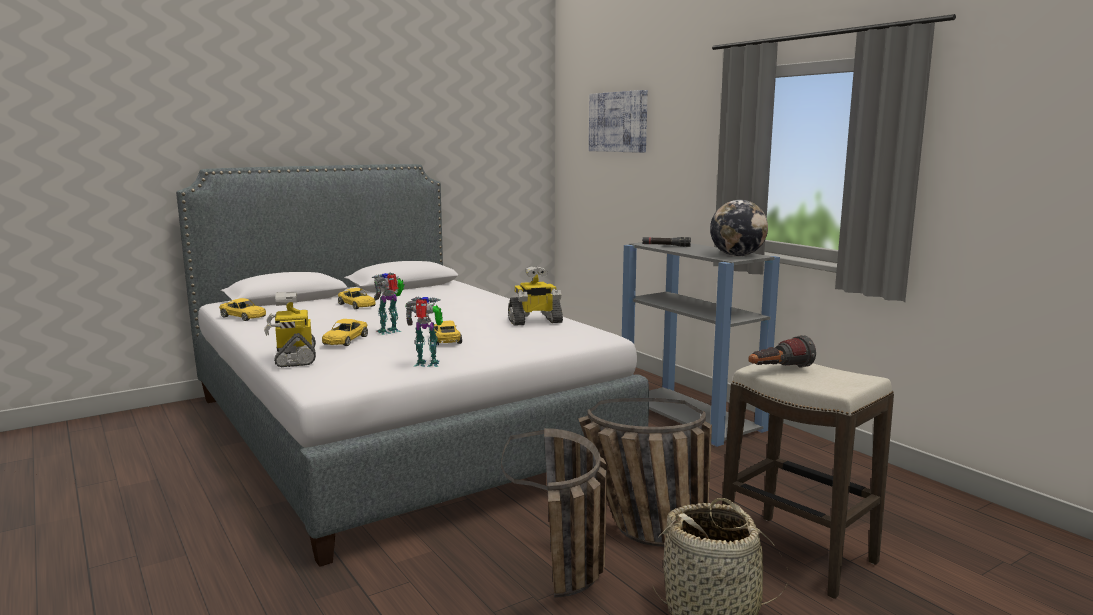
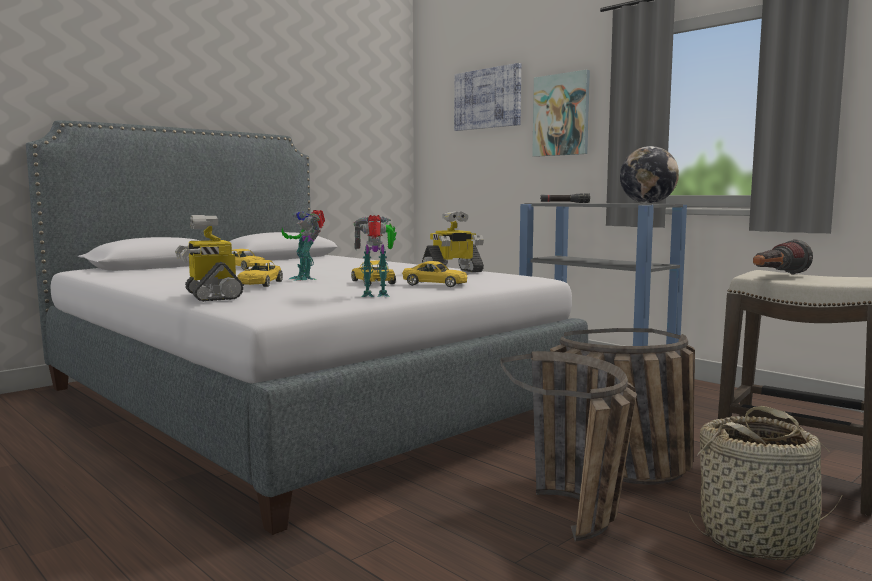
camera: 10 degrees left, 5 degrees down
(243, 317) = (116, 275): yellow toy car -> yellow toy car (435, 284)
(390, 331) = (305, 278): toy robot -> toy robot turned 75 degrees counterclockwise
(681, 147) = (561, 115): none -> picture

